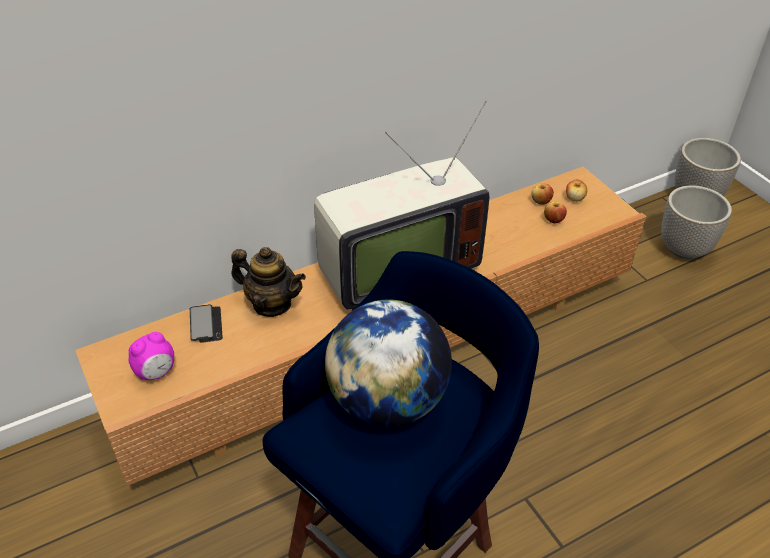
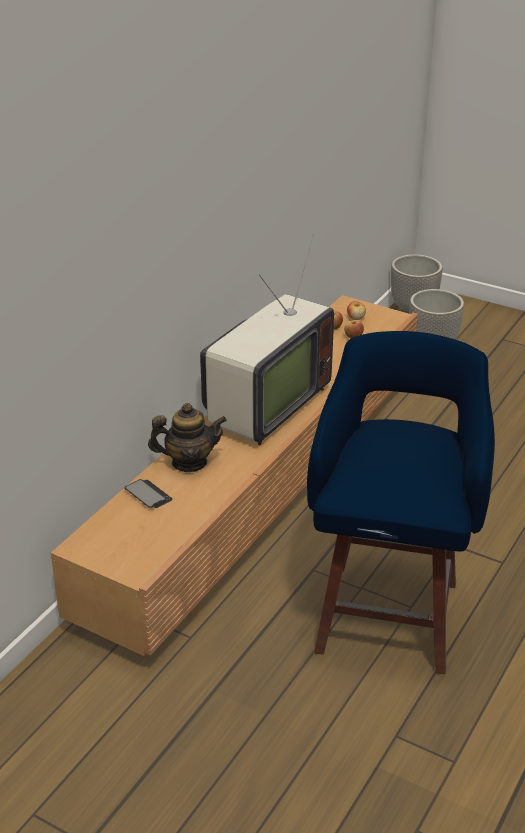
camera: 30 degrees left, 10 degrees down
(156, 372) = (140, 540): alarm clock -> none
(387, 401) = (385, 453): globe -> none

